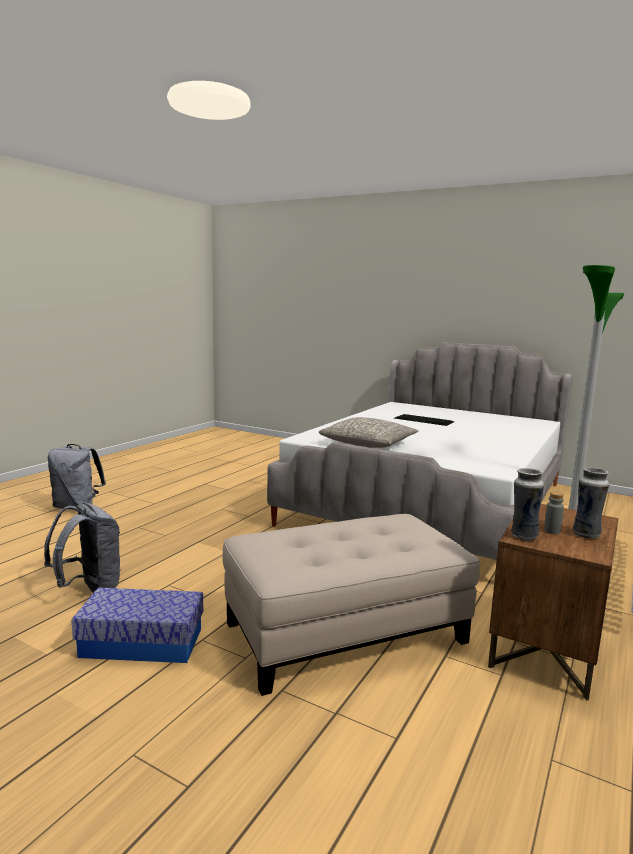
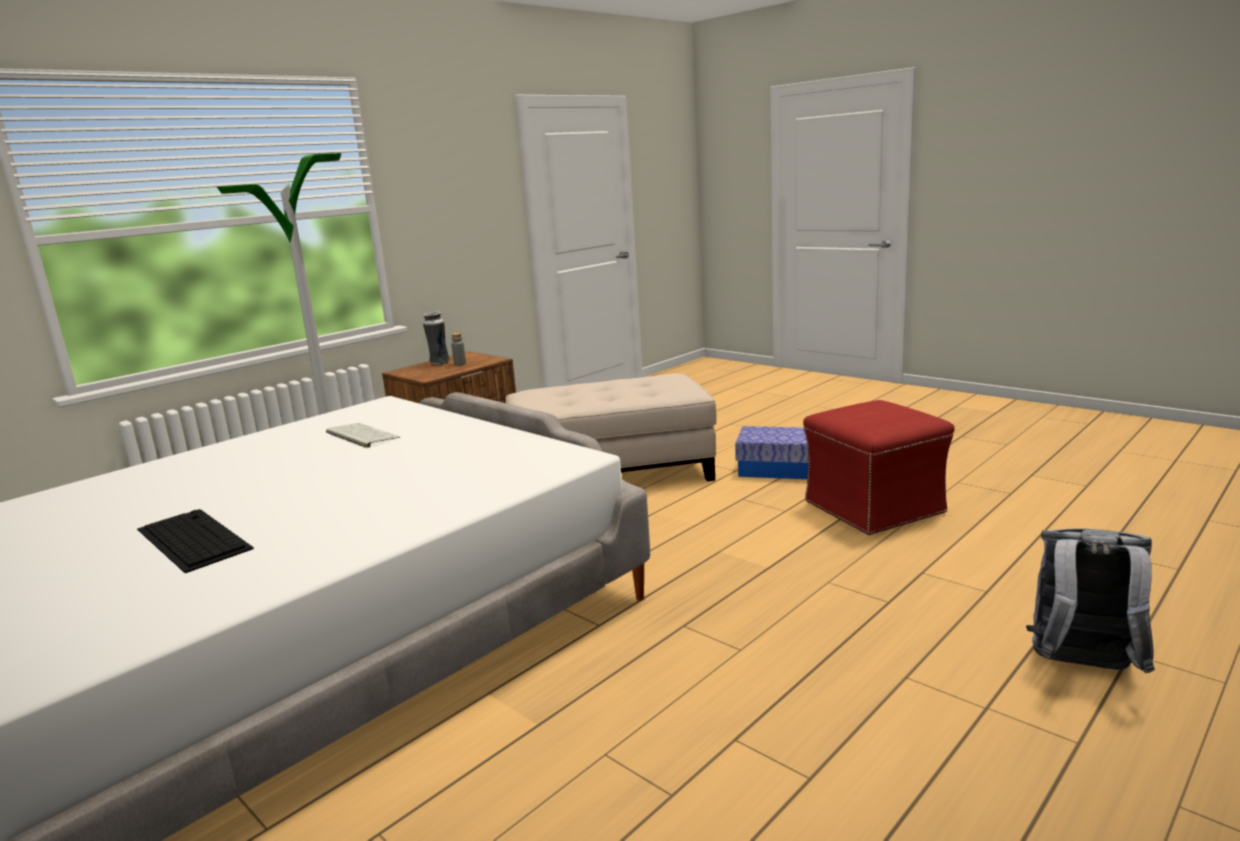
camera: 165 degrees left, 5 degrees up
(89, 589) = (874, 508): grey backpack -> red ottoman
(369, 444) = (470, 446): grey pillow -> none
(451, 450) = (360, 435): none -> keyboard
(523, 536) = (488, 361): vase -> none

